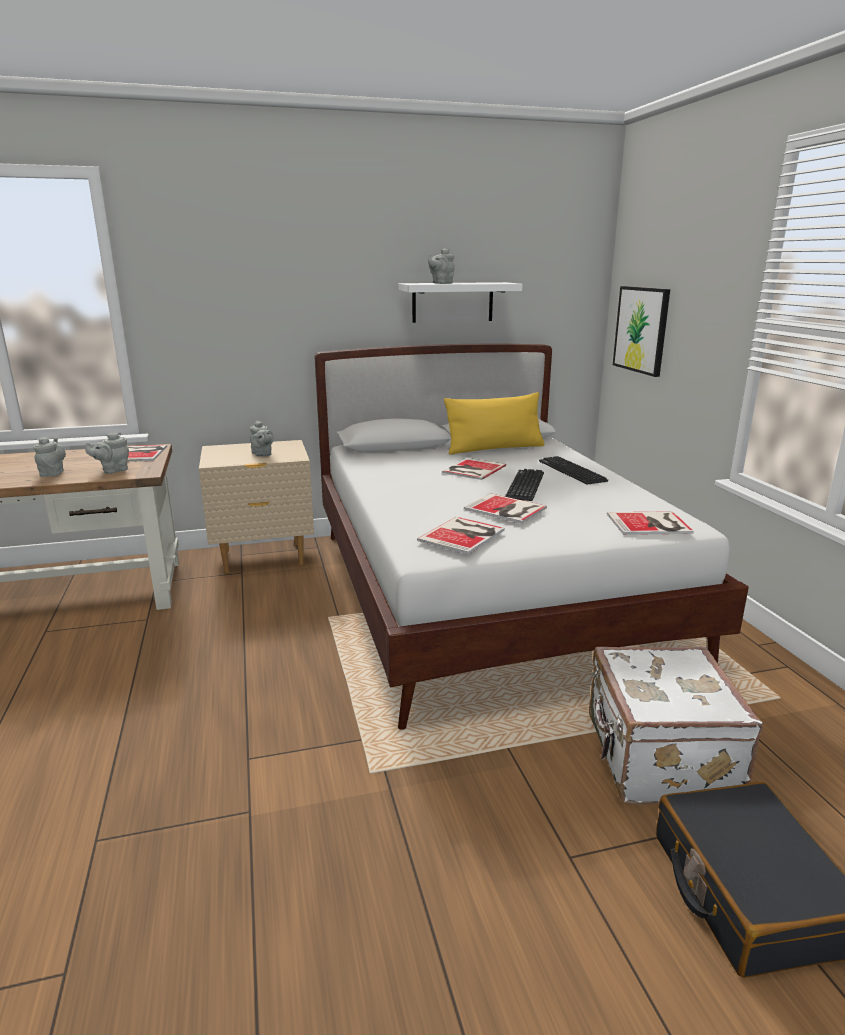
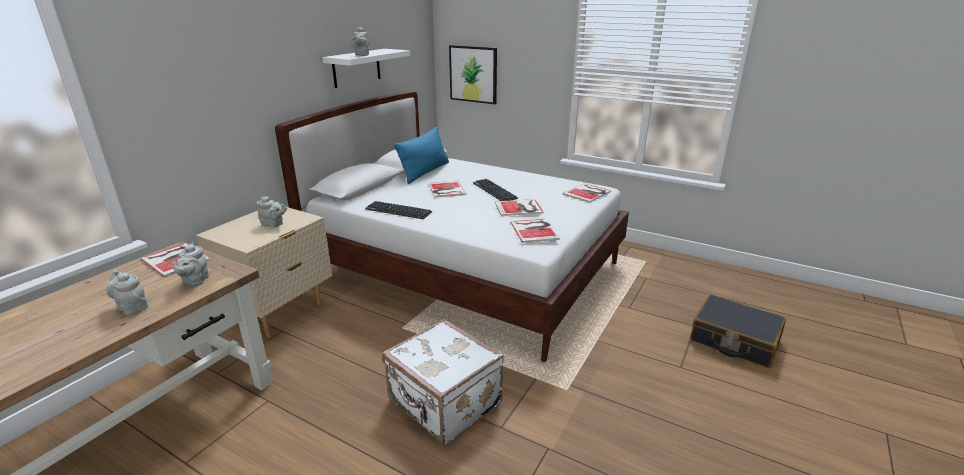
camera: 45 degrees left, 5 degrees up
(494, 448) = (425, 172): yellow pillow -> blue pillow
(571, 471) = (496, 174): keyboard -> keyboard (398, 211)
(657, 759) = (648, 310): white suitcase -> white suitcase (444, 404)

